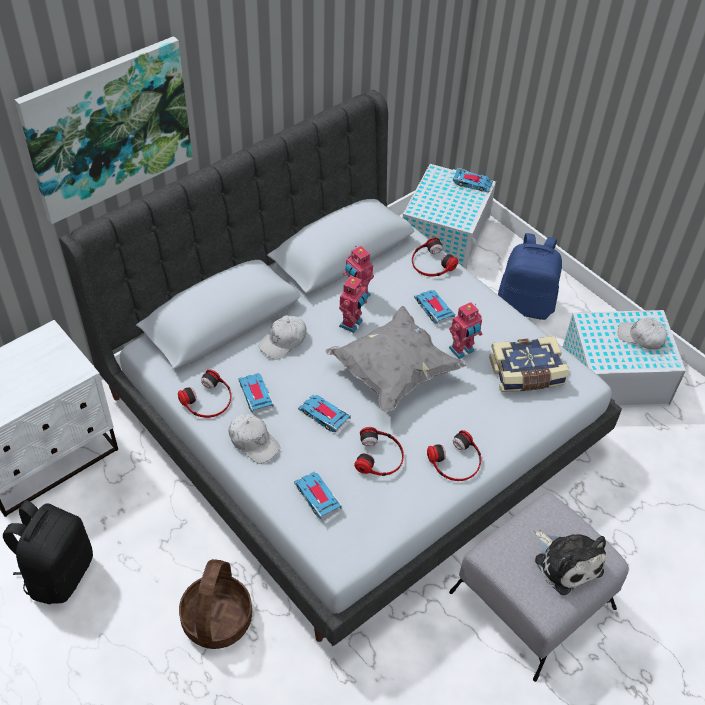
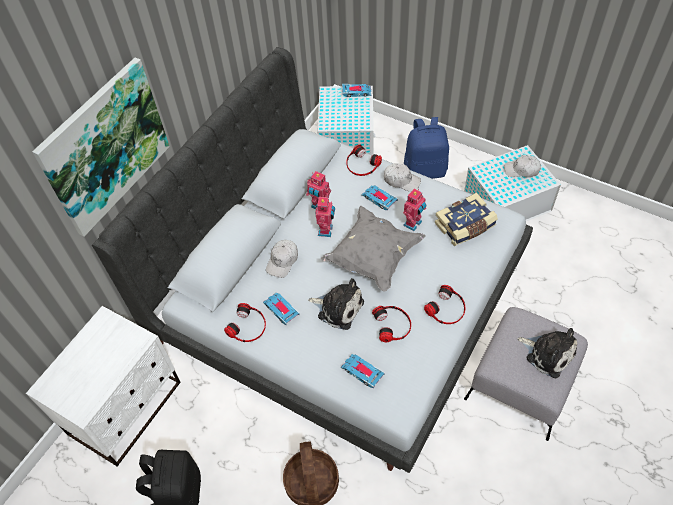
camera: 15 degrees left, 5 degrees up
(253, 442) = (296, 346): white cap -> white cap (401, 180)
(324, 415) = (338, 308): toy car -> plush toy

